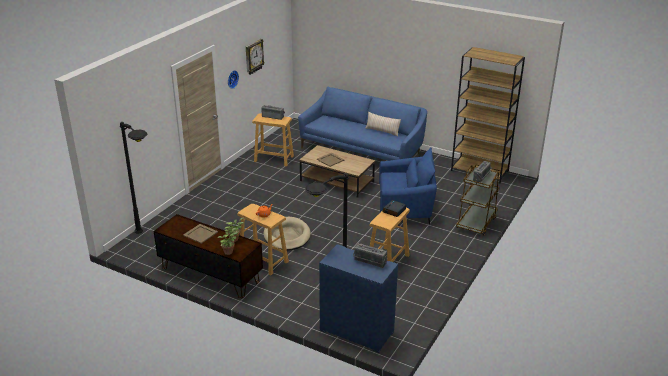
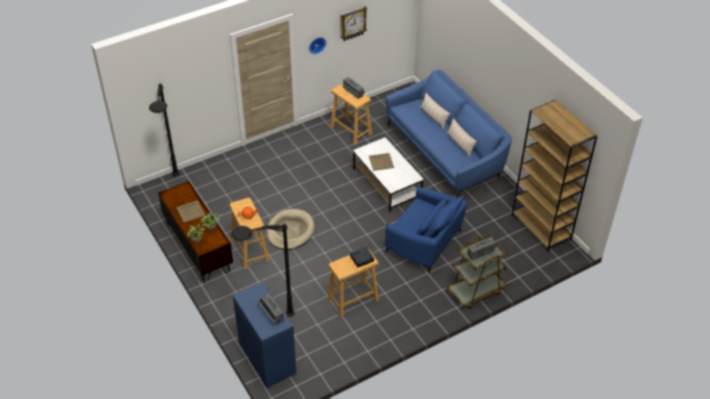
camera: 30 degrees right, 15 degrees up
(337, 181) = (387, 183): brown coffee table -> white coffee table
(345, 122) = (433, 117): none -> beige pillow

